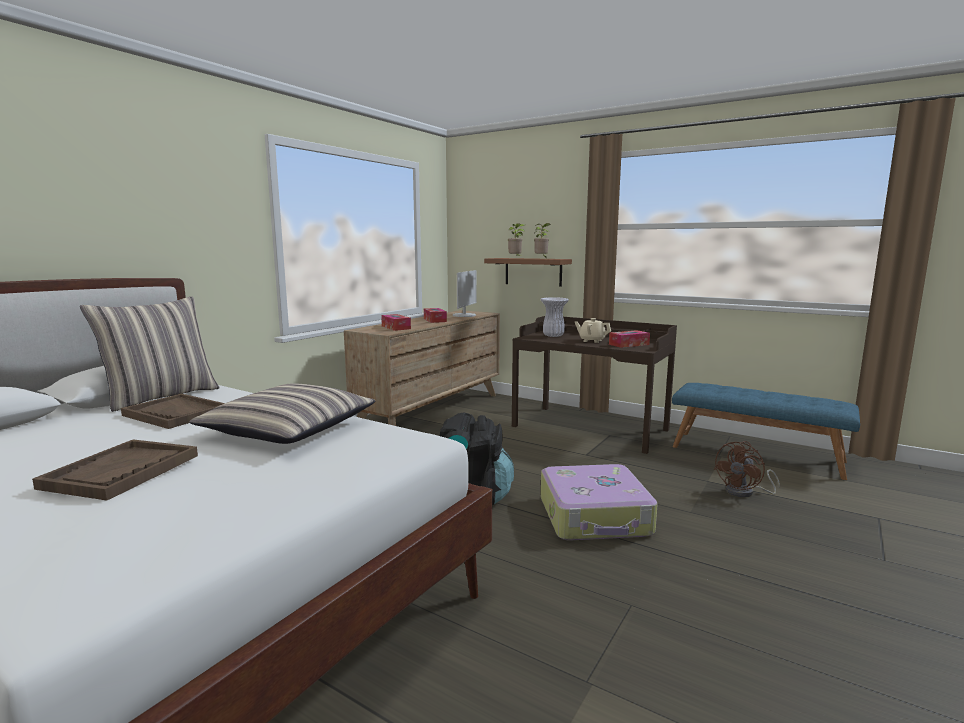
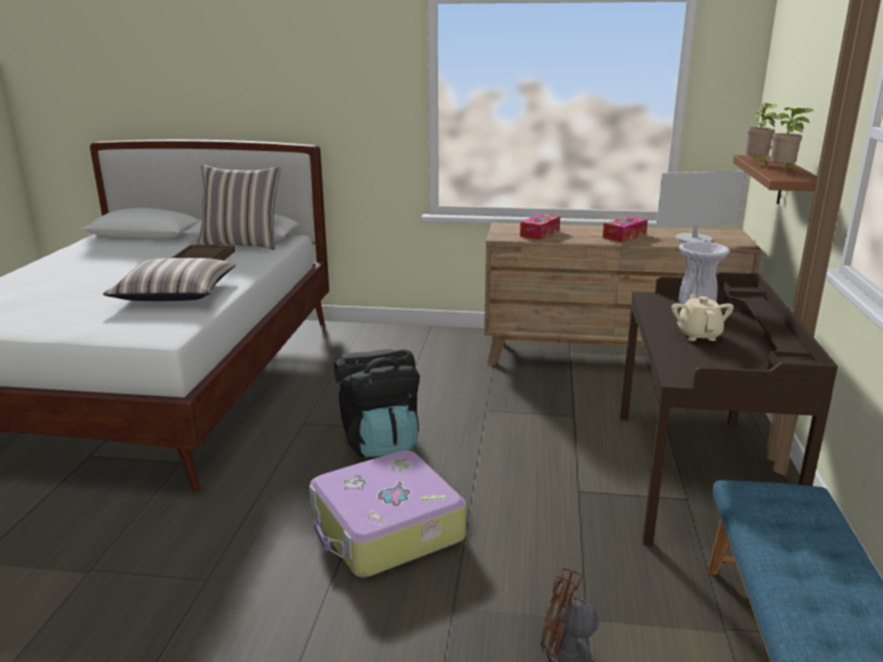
camera: 65 degrees right, 10 degrees up
(121, 471) = (76, 281): brown tray -> none
(629, 344) = (710, 362): tissue box -> none

